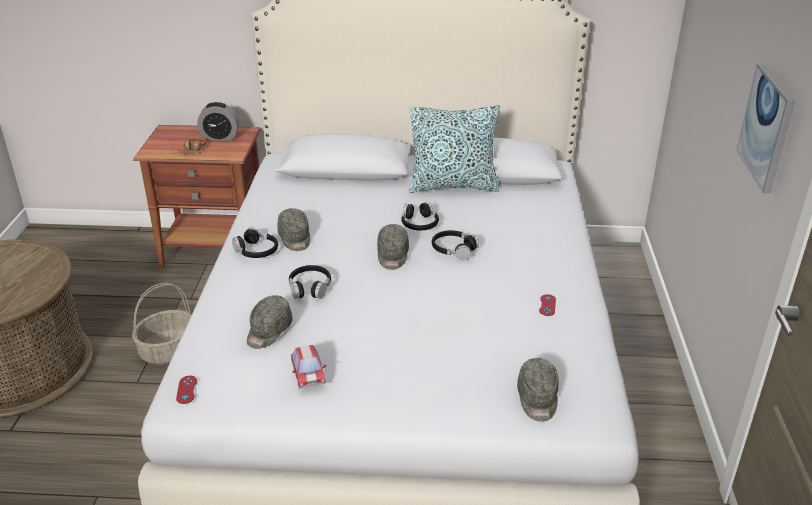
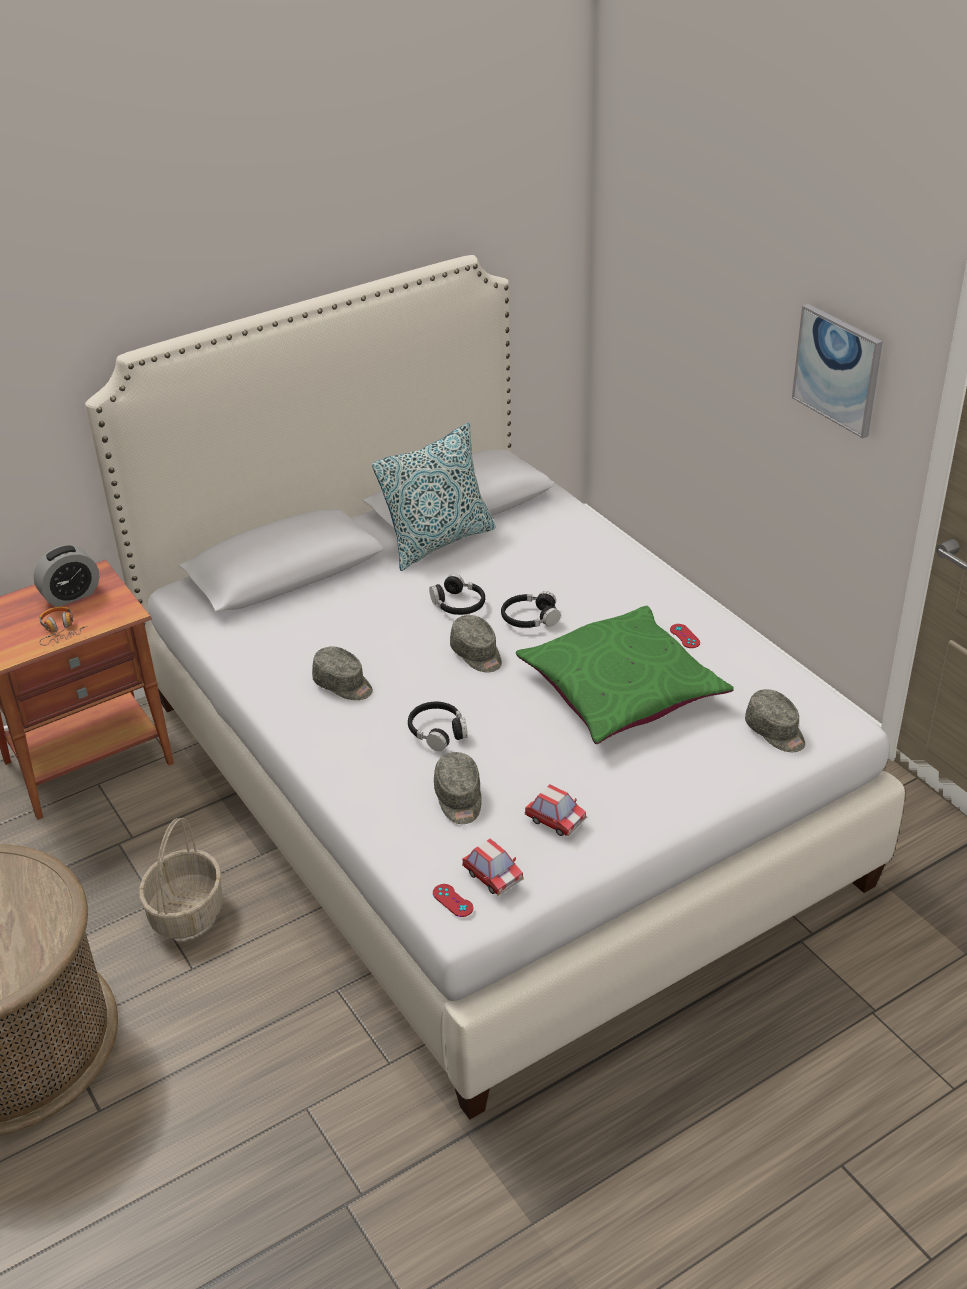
camera: 35 degrees left, 5 degrees up
(226, 388) = (492, 876): none -> toy car
(256, 251) = (319, 720): black headphones -> none
(459, 318) = (622, 690): none -> green pillow

